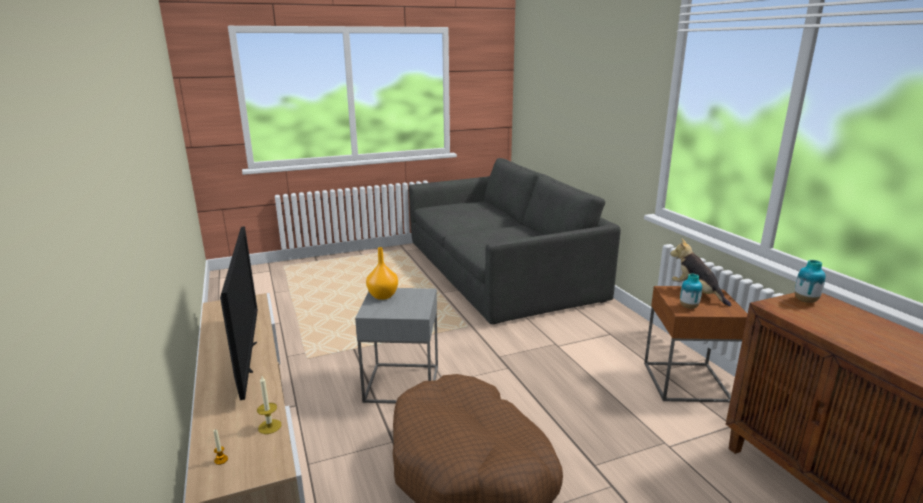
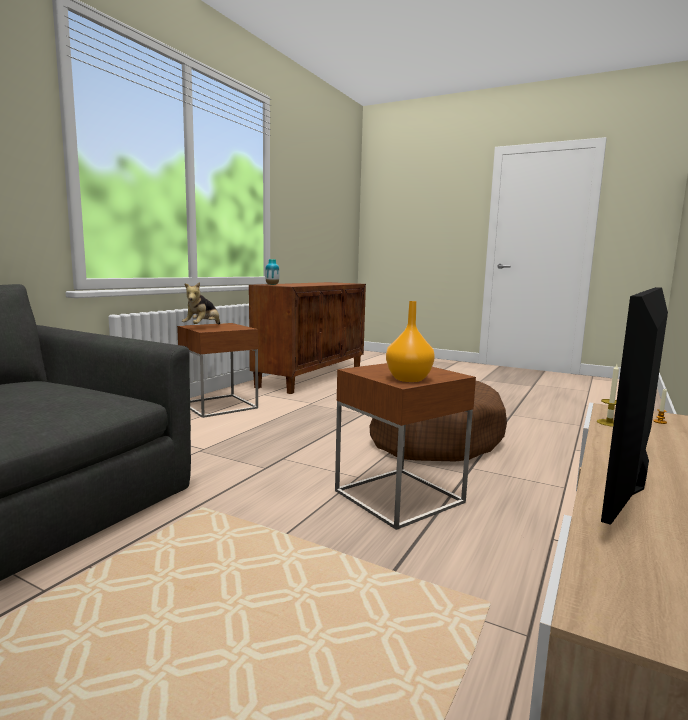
camera: 130 degrees left, 10 degrees down
(402, 383) = (399, 496): grey side table -> brown side table
(688, 307) = (235, 328): vase -> none

